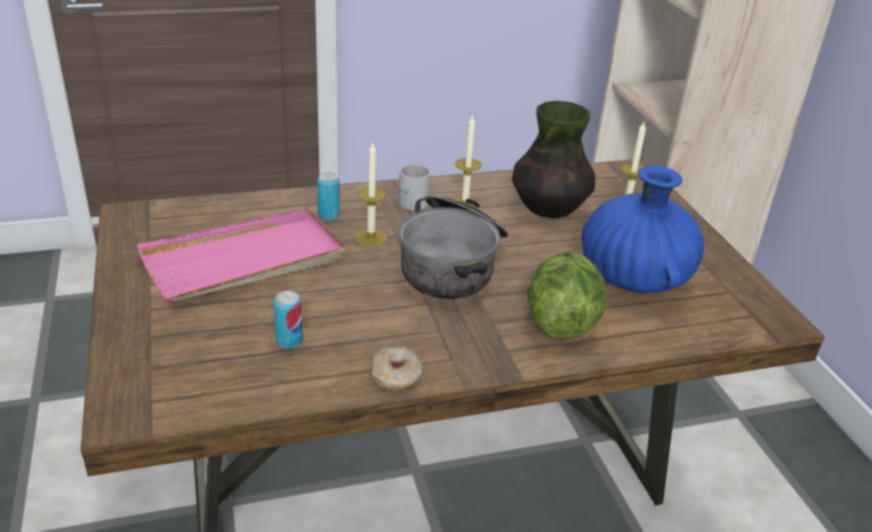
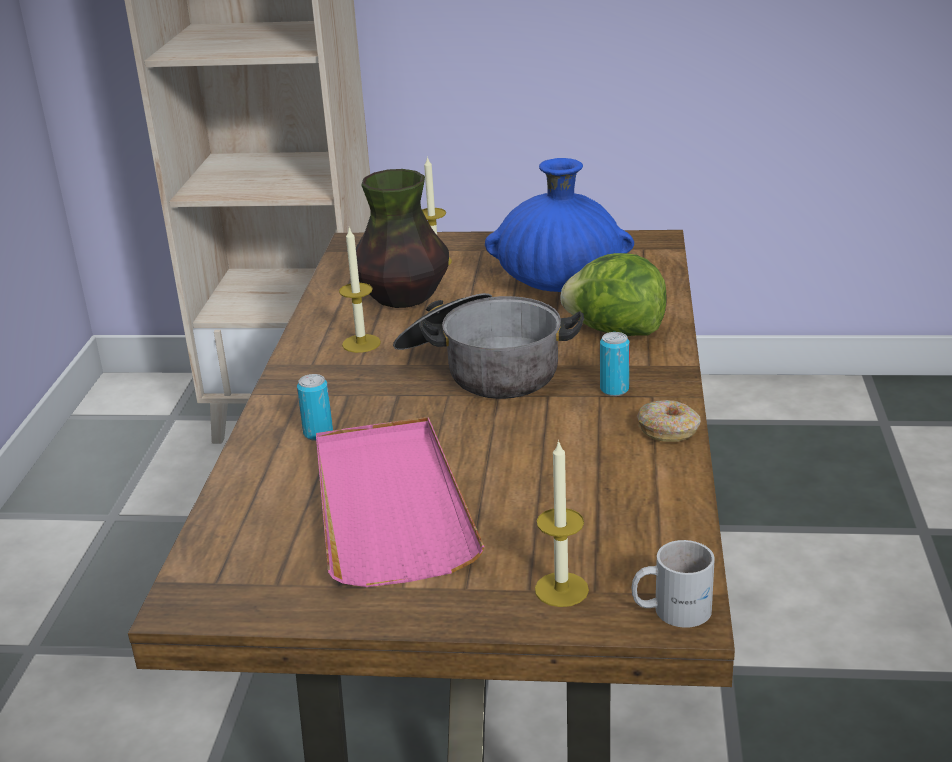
camera: 65 degrees left, 5 degrees down
(289, 341) = (582, 487): can -> can (614, 390)
(371, 238) = (393, 411): candle -> candle (561, 589)
(412, 199) = (320, 373): white mug -> white mug (671, 608)

